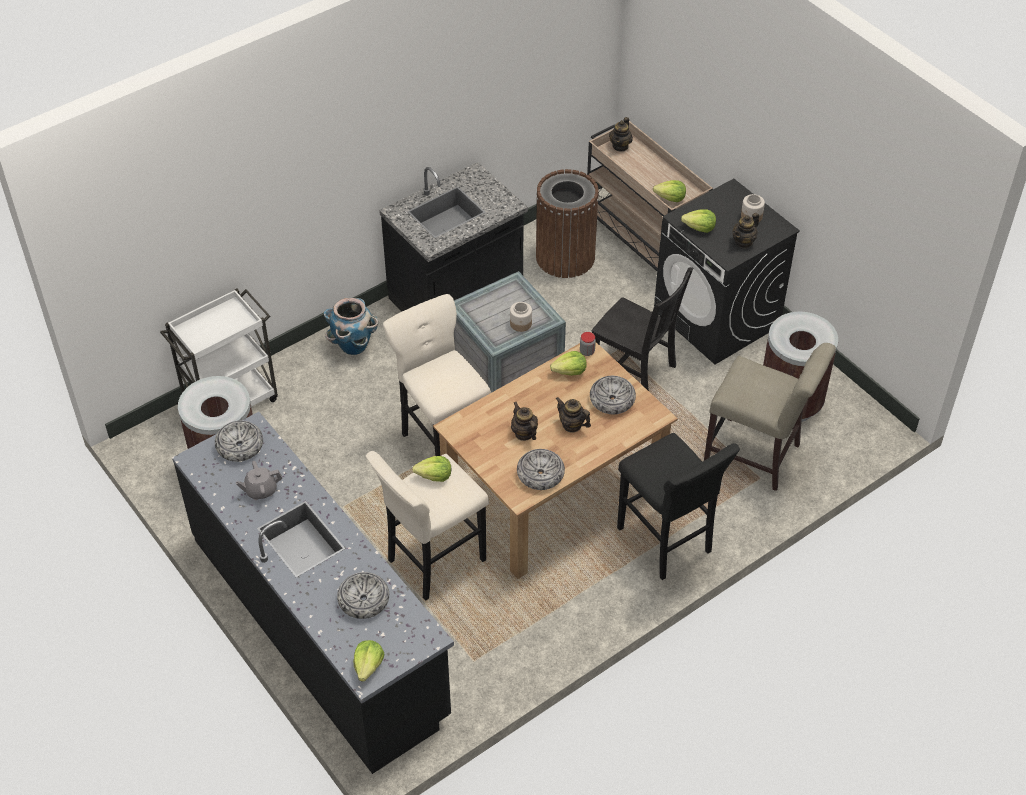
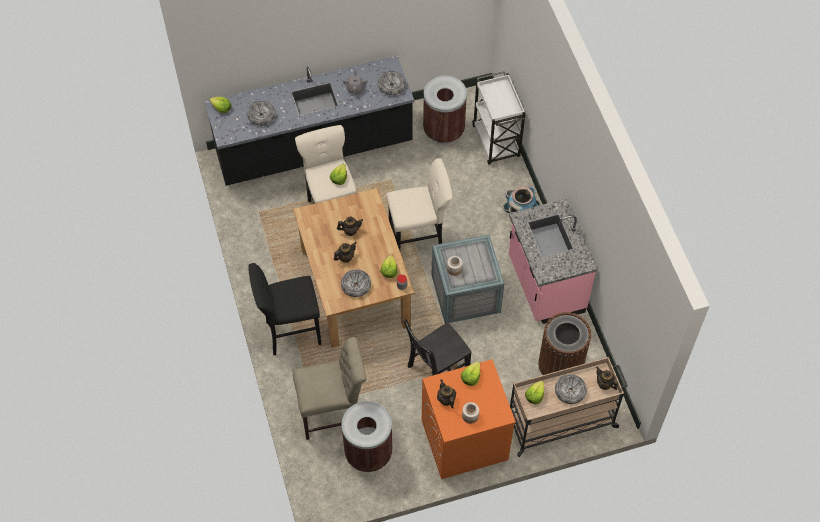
camera: 110 degrees right, 10 degrees up
(457, 296) = (544, 285): black counter -> pink counter
(540, 474) = (316, 229): bowl -> bowl (570, 391)
(717, 318) = (464, 440): black washing machine -> orange washing machine
(757, 456) = (333, 412): beige chair -> beige chair turned 150 degrees counterclockwise

